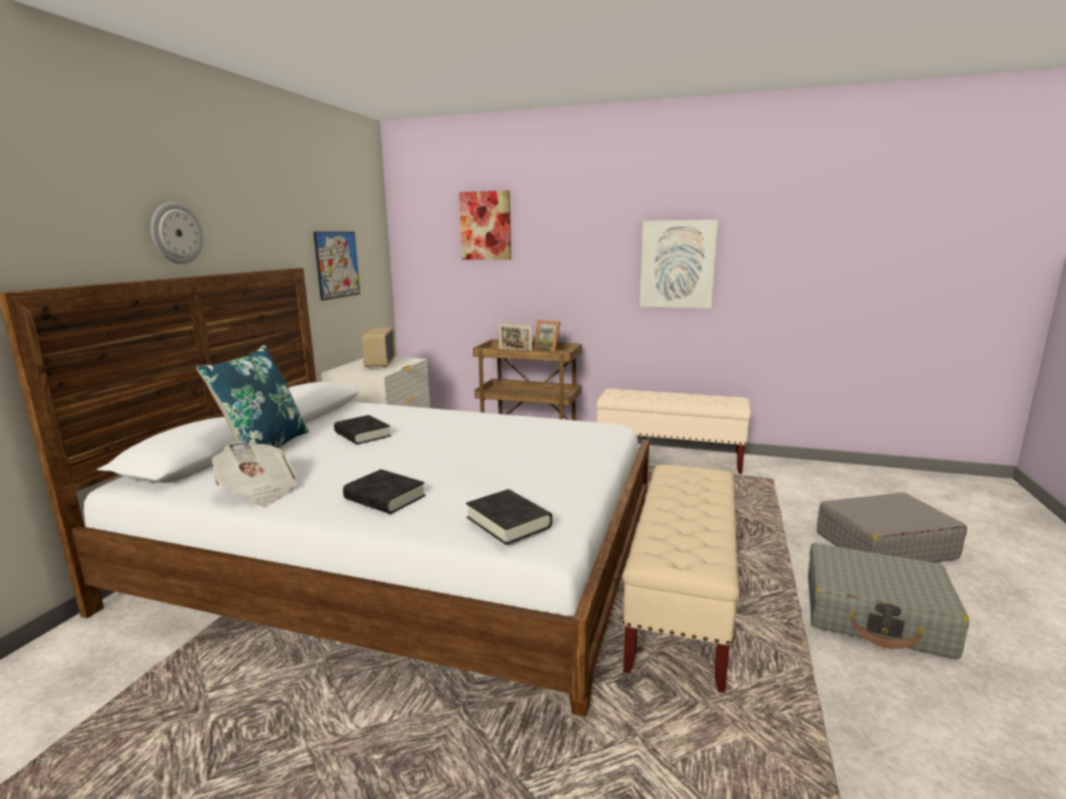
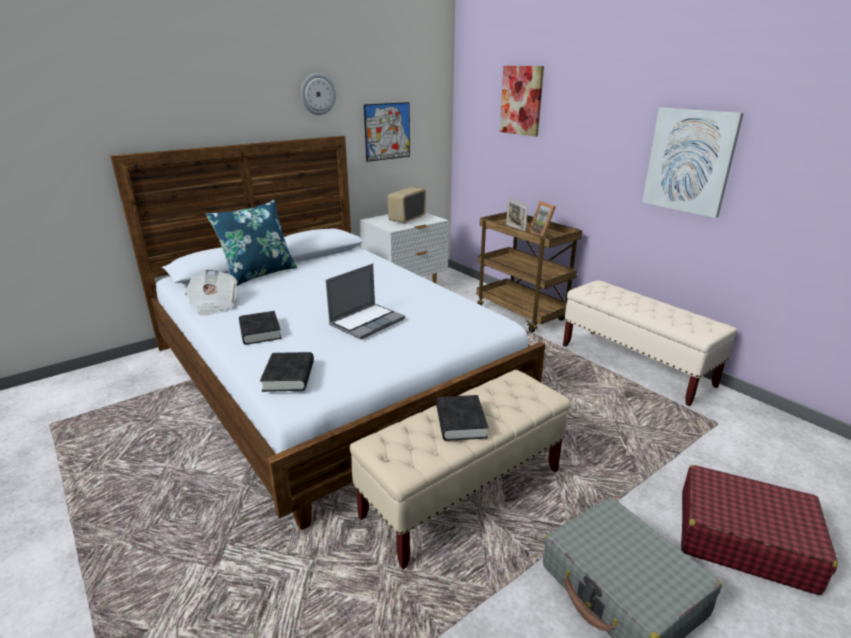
camera: 35 degrees right, 10 degrees up
(176, 233) = (235, 112): wall clock -> wall clock (318, 94)
(362, 434) = (322, 278): black book -> black book (460, 422)
(494, 456) = (367, 322): none -> laptop
(884, 545) = (743, 539): grey suitcase -> red suitcase

